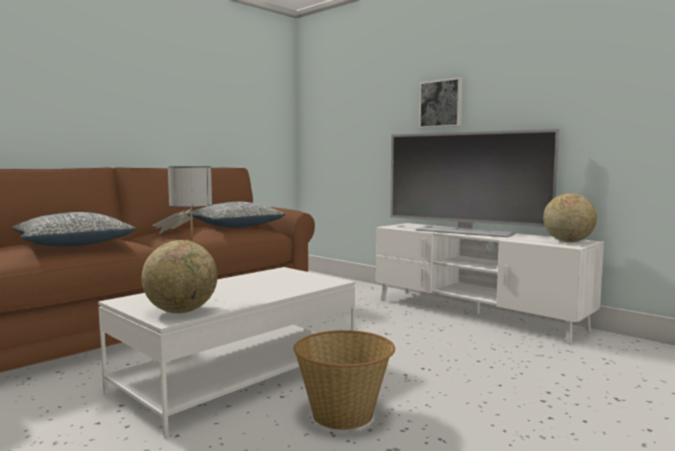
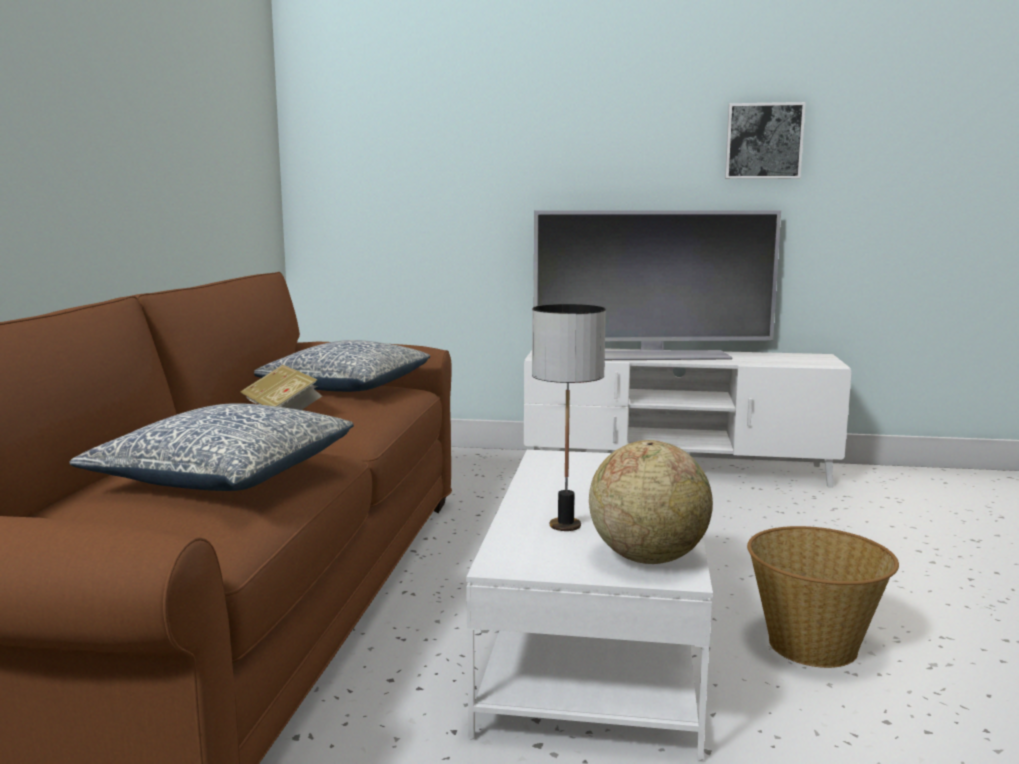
camera: 35 degrees left, 5 degrees up
(441, 104) = (593, 162): picture -> picture (763, 141)
(568, 241) = (807, 359): globe -> none

